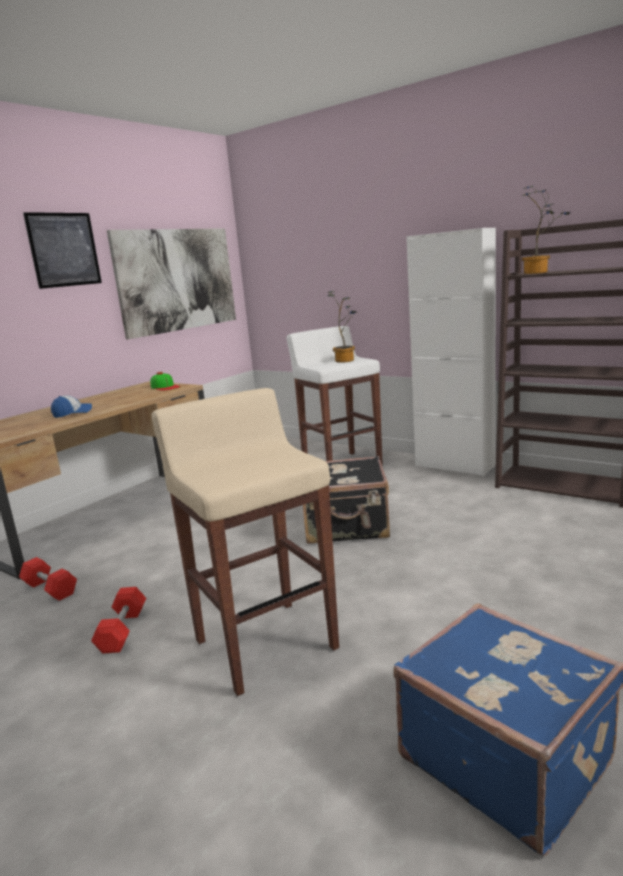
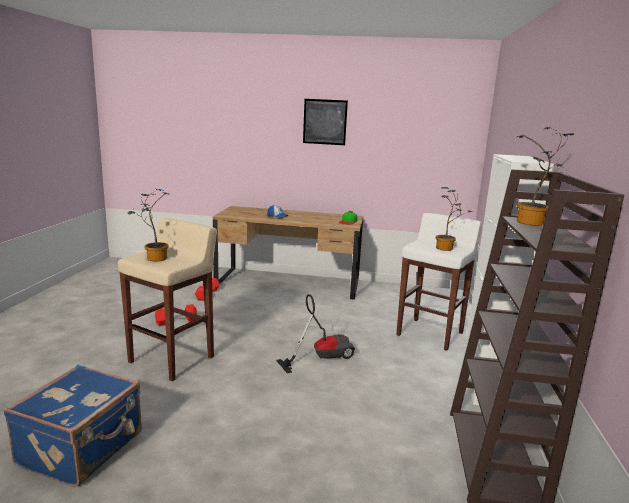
camera: 60 degrees right, 0 degrees up
(177, 280) = (410, 152): picture -> none
(239, 469) = (154, 258): none -> potted plant
(346, 527) = (321, 356): black suitcase -> vacuum cleaner

